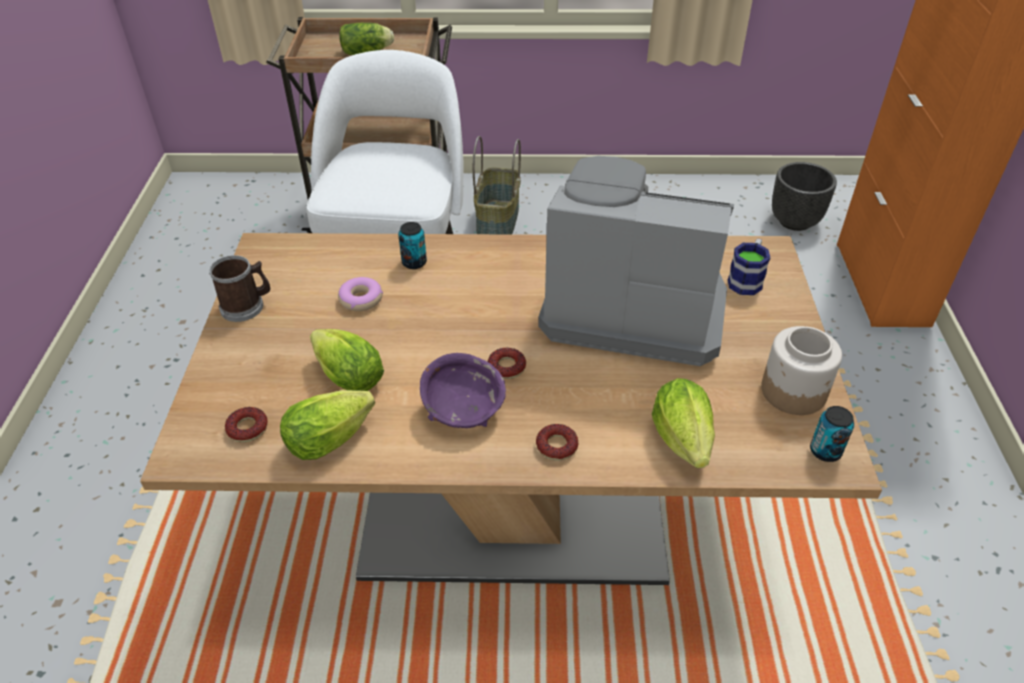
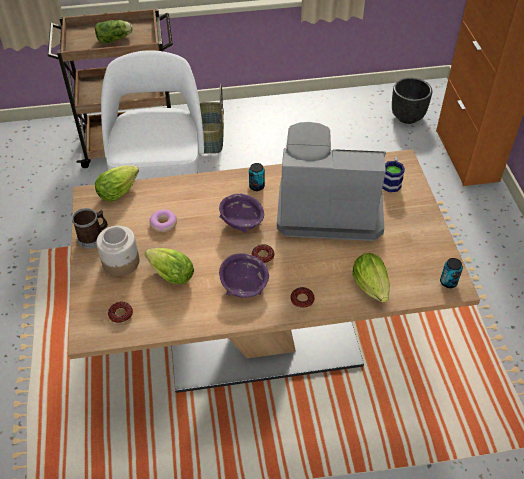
camera: 10 degrees left, 5 degrees up
(334, 437) = (174, 313): lettuce -> lettuce (120, 191)
(414, 262) = (189, 194): can -> can (256, 186)
(485, 311) = (241, 222): none -> purple bowl
(794, 392) = (427, 249): jar -> jar (121, 262)

